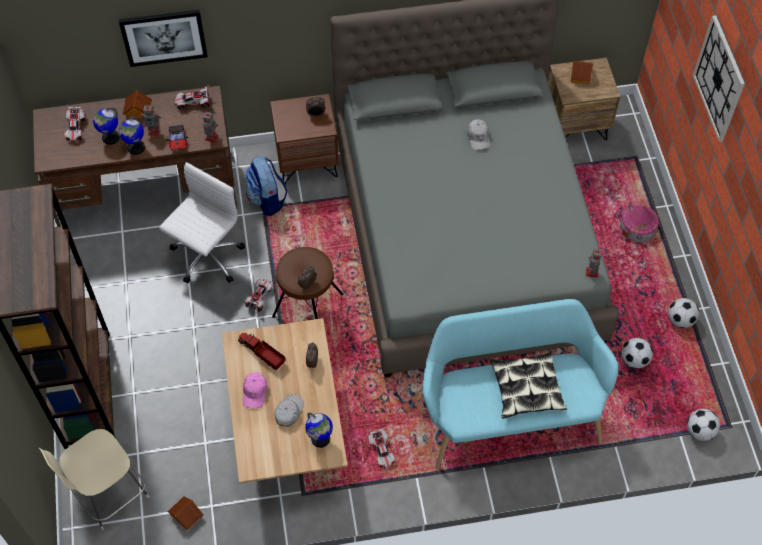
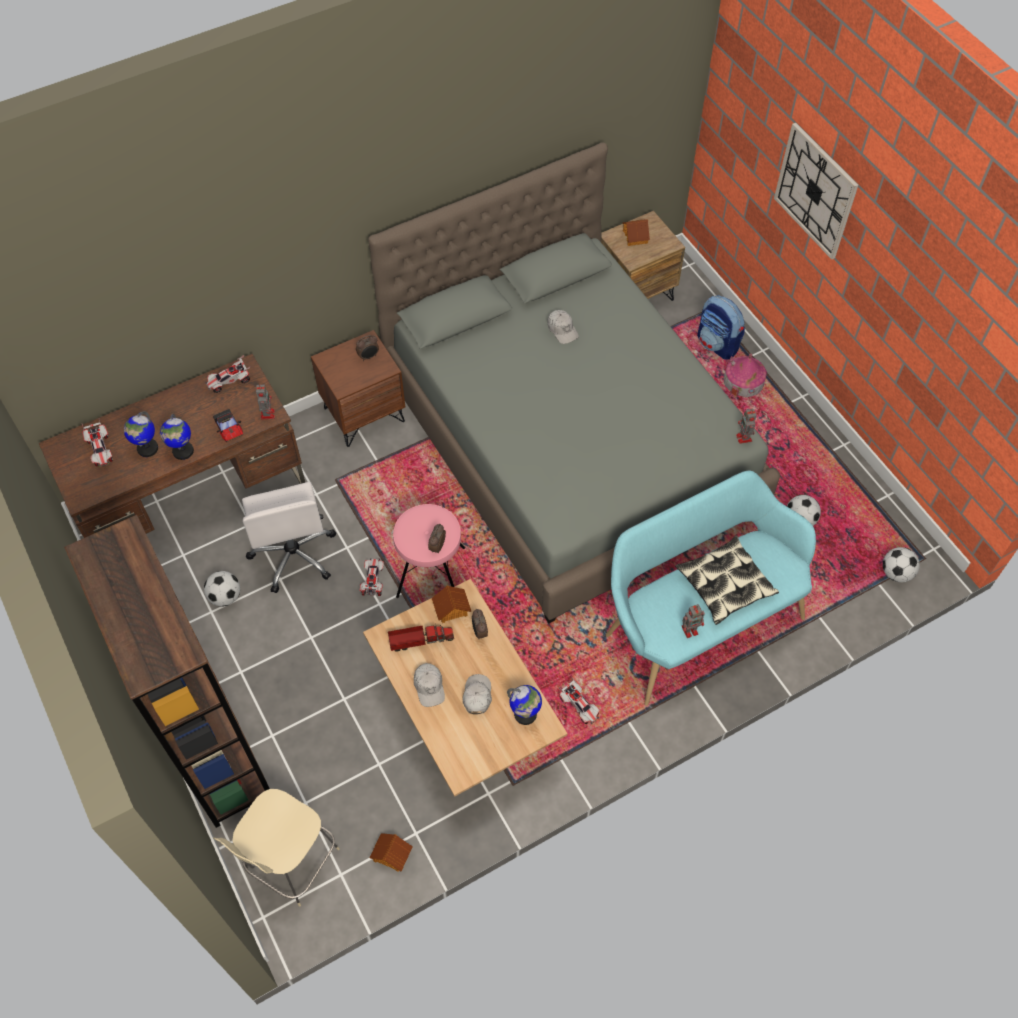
camera: 20 degrees left, 0 degrees up
(138, 111) = (168, 409): toy house -> toy house (451, 609)
(154, 131) = (196, 425): toy robot -> toy robot (690, 630)
(164, 37) = (181, 311): picture -> none
(206, 258) = (294, 555): white office chair -> white office chair turned 150 degrees clockwise
(255, 392) = (429, 686): pink cap -> white cap
(262, 354) = (419, 640): toy truck -> toy truck turned 150 degrees clockwise
(267, 200) = (337, 469): backpack -> backpack (717, 344)
(308, 306) = (431, 572): brown stool -> pink stool
(680, 320) = (827, 464): football -> football (225, 597)

